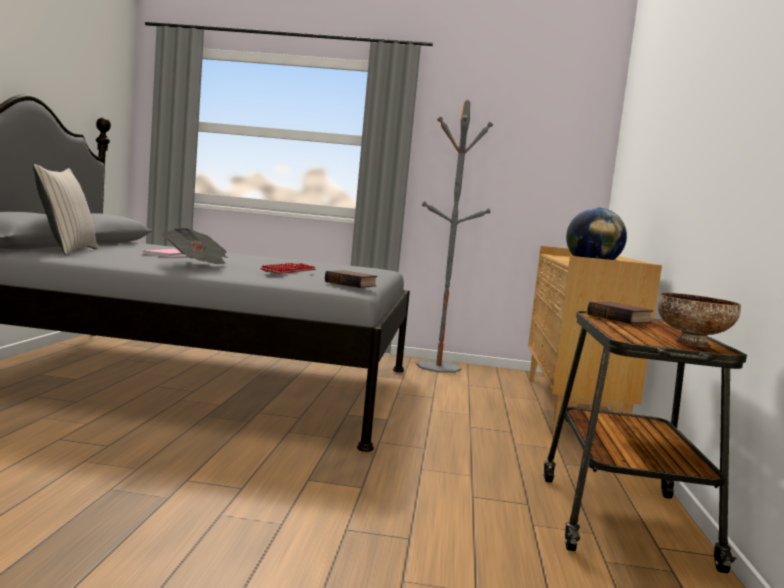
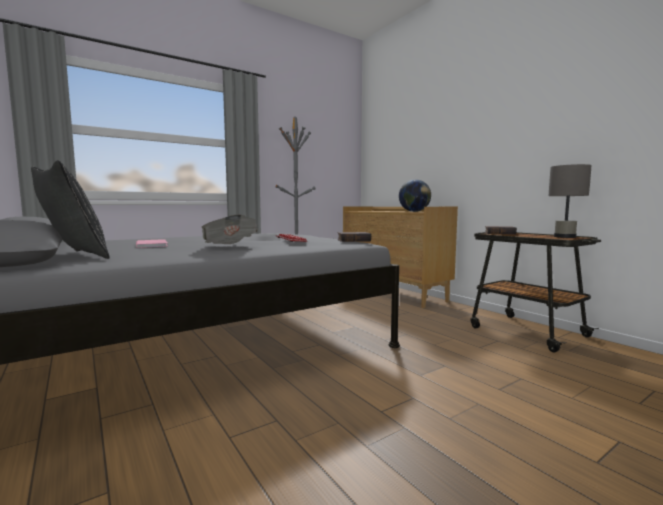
camera: 40 degrees left, 0 degrees up
(66, 251) = (73, 256): beige pillow -> black pillow
(691, 343) = (564, 237): bowl -> grey table lamp

